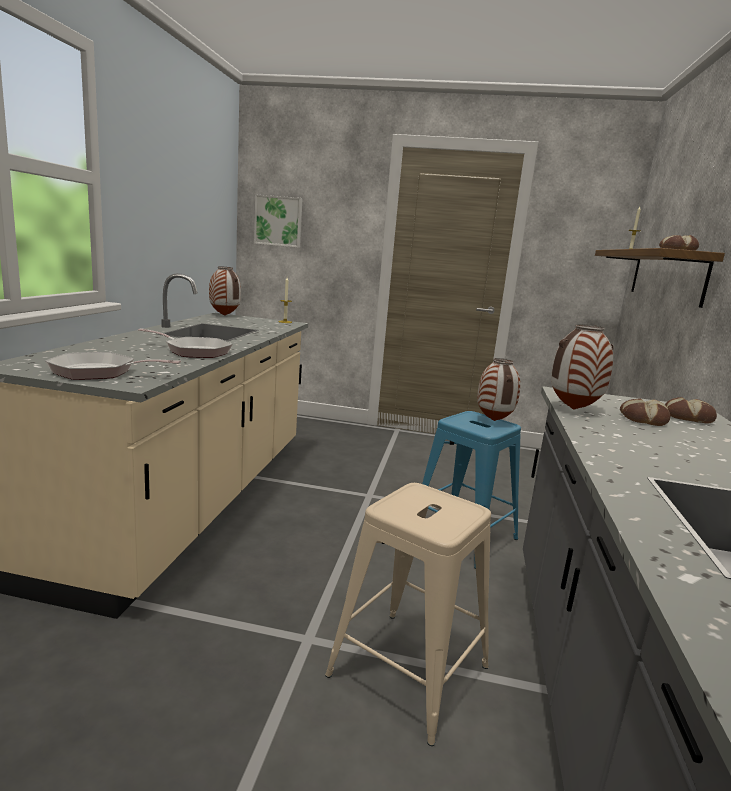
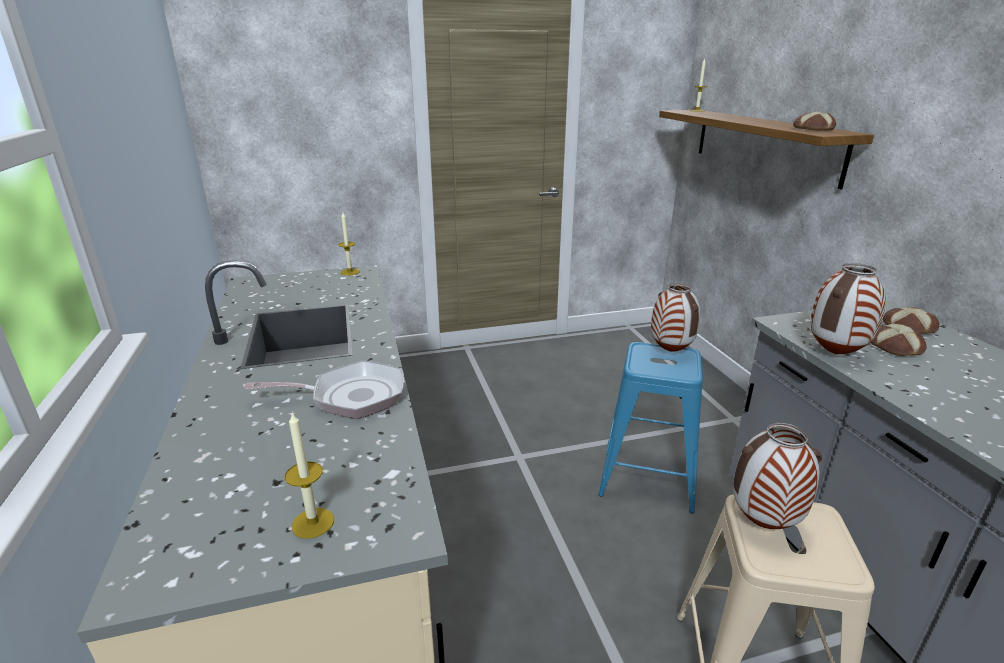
camera: 25 degrees left, 10 degrees up
(99, 372) = (313, 523): frying pan -> candle
(224, 315) = (256, 282): vase -> vase (762, 524)
(278, 221) = (259, 113): picture -> none

